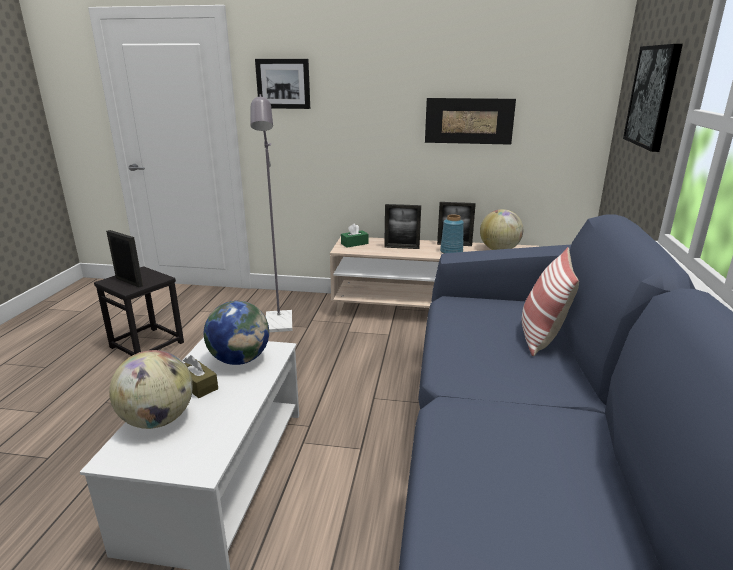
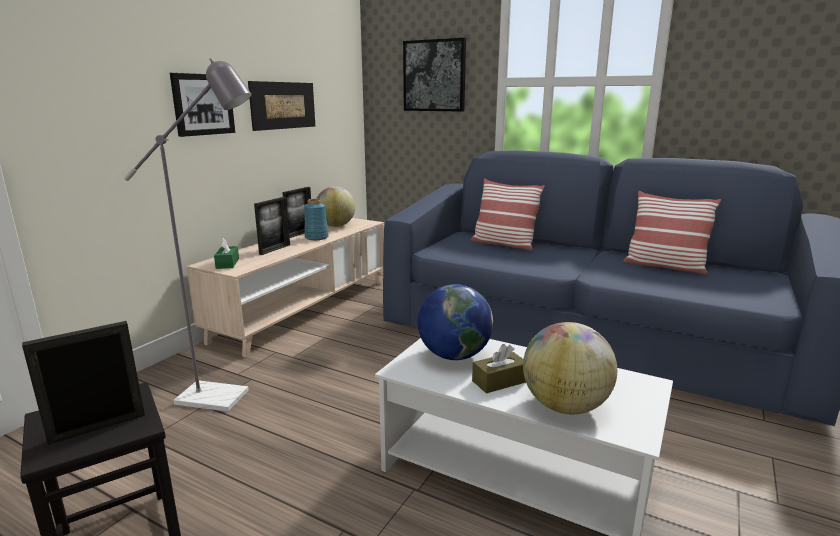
camera: 70 degrees left, 5 degrees down
(283, 83) = (74, 55): picture -> picture (203, 104)
(586, 480) = (664, 266): none -> pillow

